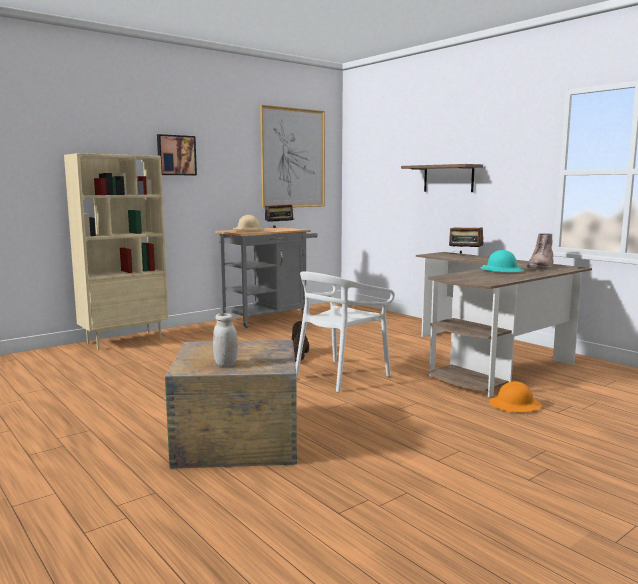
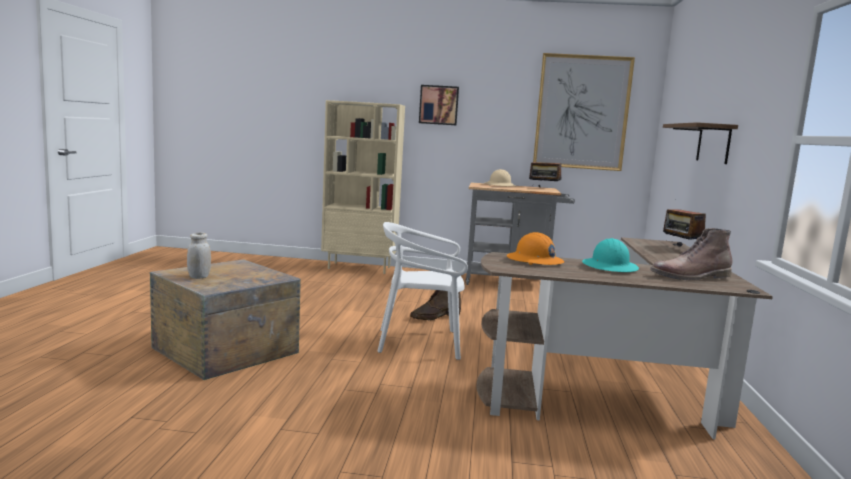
camera: 45 degrees right, 0 degrees up
(515, 405) = (489, 433): orange hard hat -> orange hard hat (534, 261)

